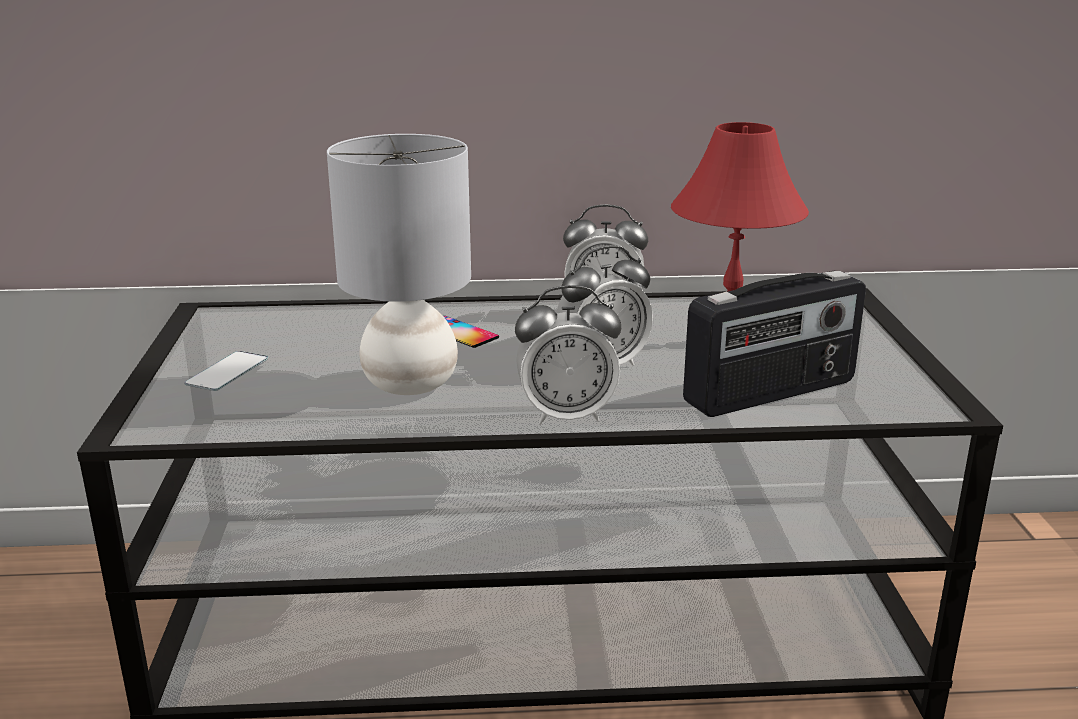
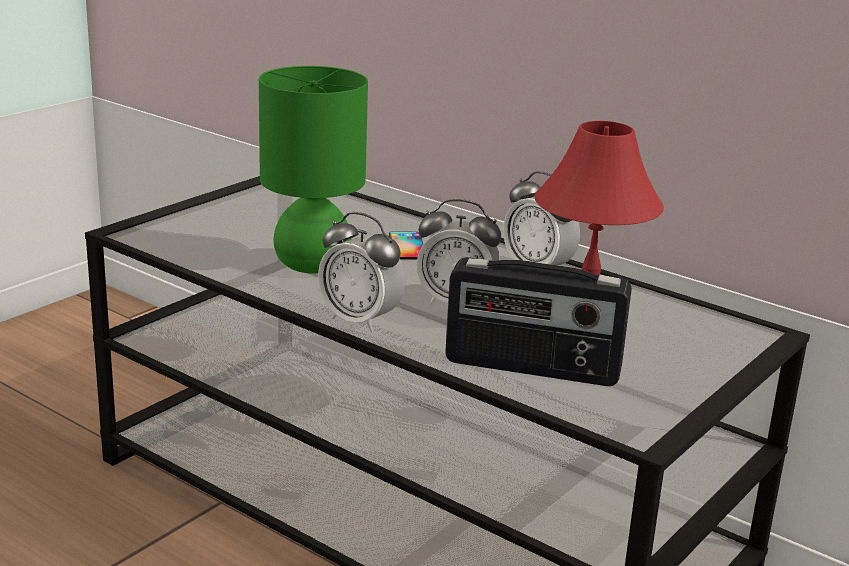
camera: 40 degrees right, 0 degrees up
(227, 371) = (230, 219): phone -> none
(409, 384) = (311, 265): grey table lamp -> green table lamp

